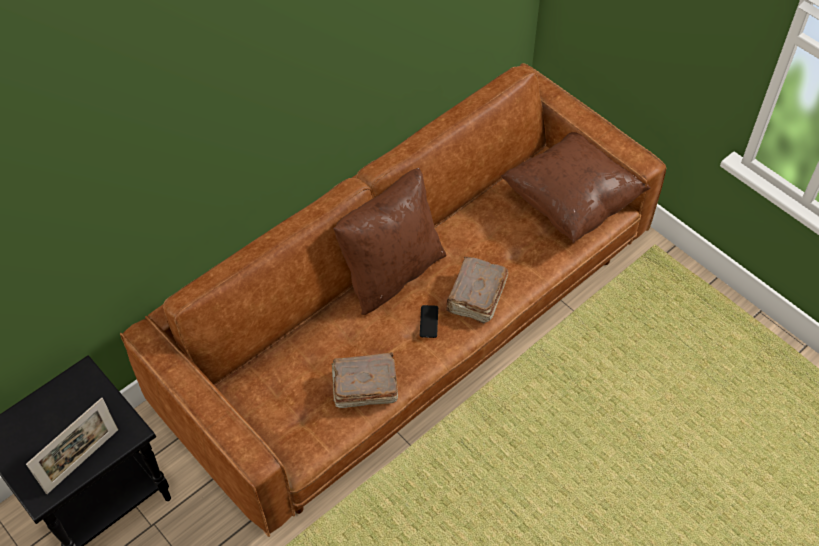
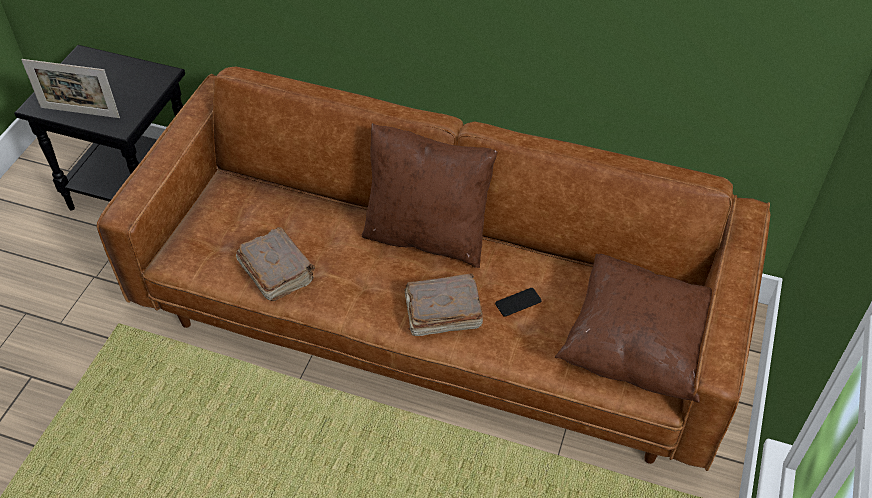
camera: 60 degrees right, 5 degrees down
(429, 321) = (385, 289): phone -> phone (518, 302)

